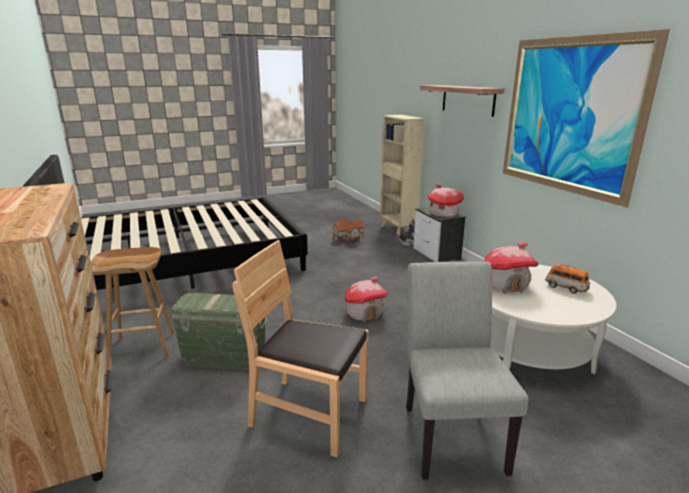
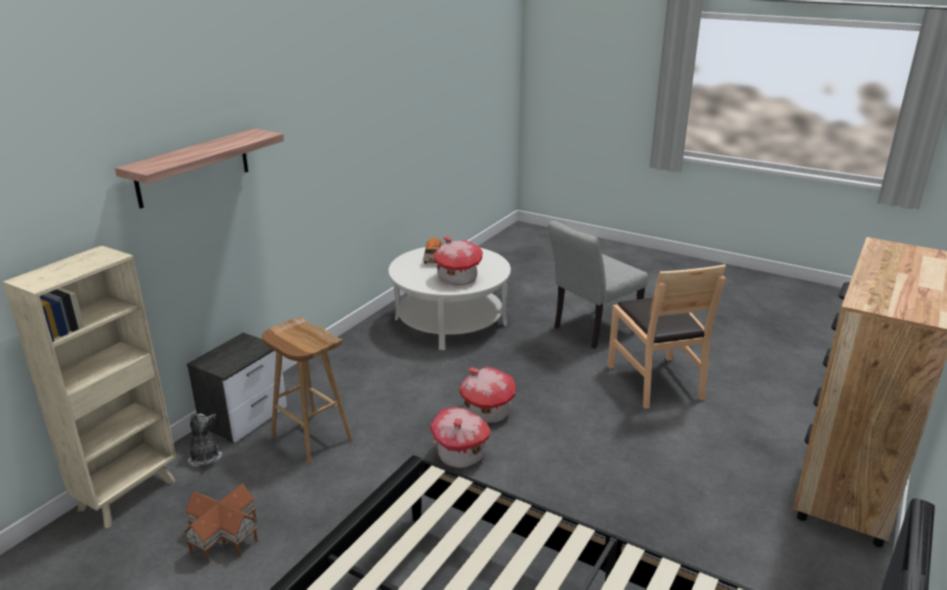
camera: 125 degrees left, 5 degrees up
(144, 347) = (744, 528): brown stool -> brown stool (310, 438)
(224, 358) = (671, 458): green storage box -> none
(443, 214) = (243, 349): toy house -> toy house (461, 454)
(569, 116) = (333, 131): picture -> none

